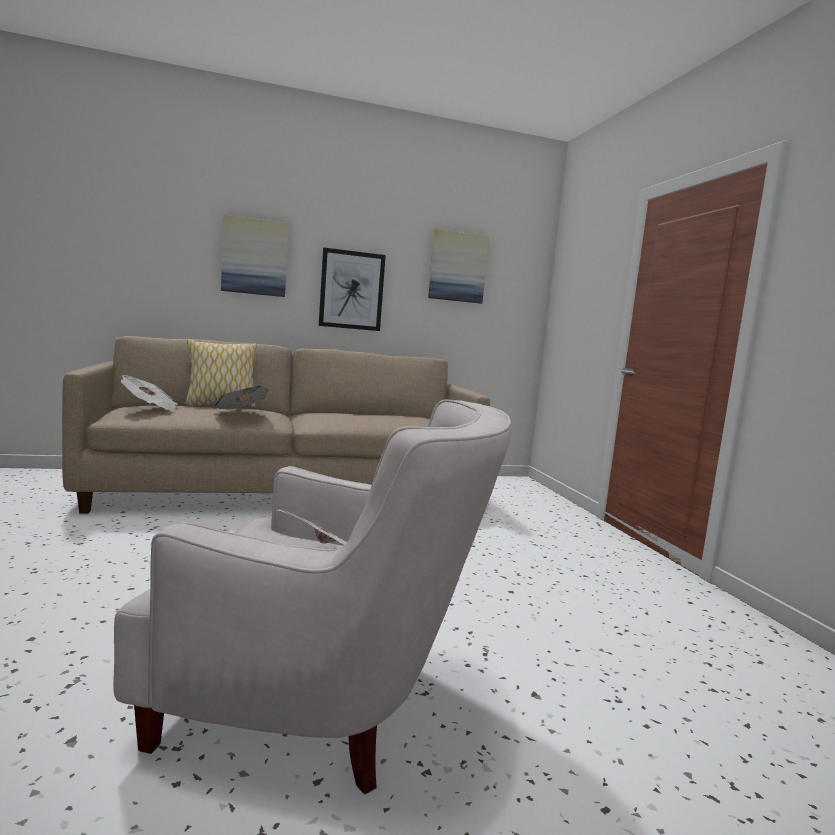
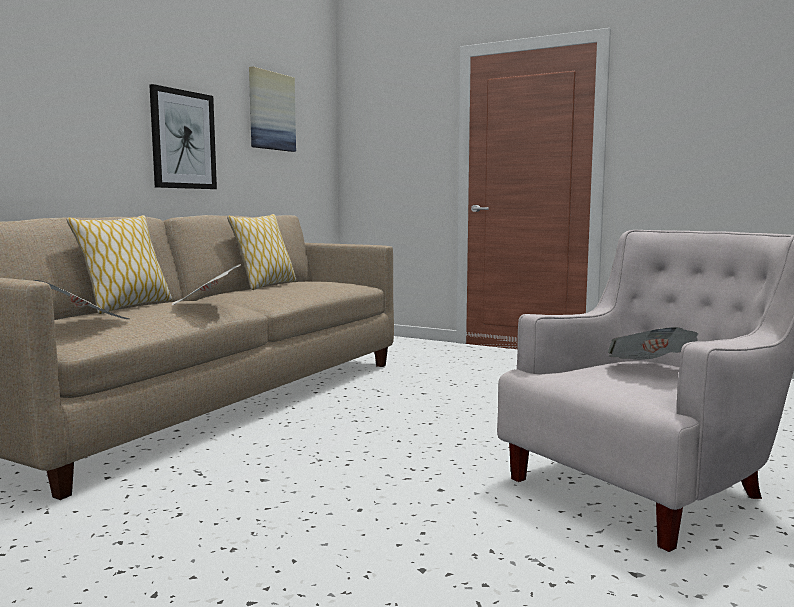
camera: 45 degrees left, 0 degrees up
(255, 257) = (73, 94): picture -> none
(369, 413) = (265, 285): none -> pillow

